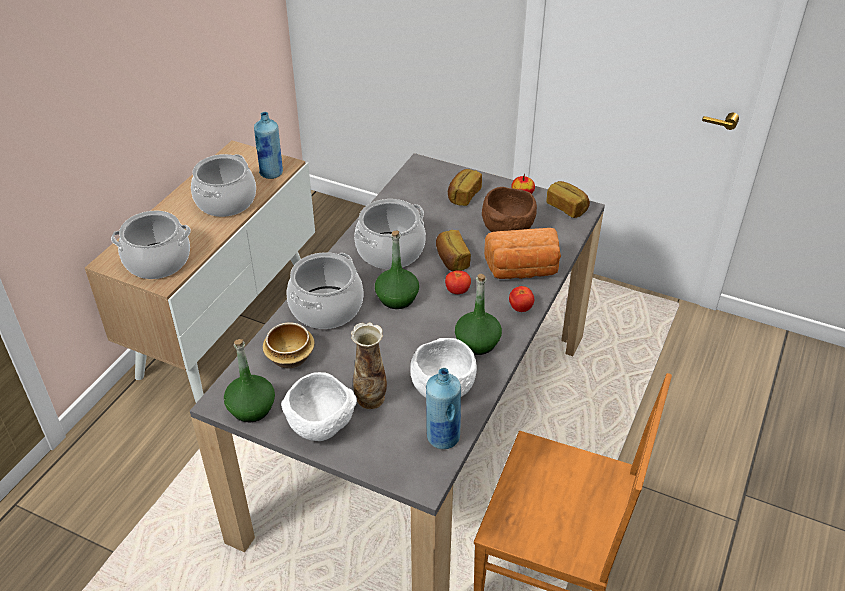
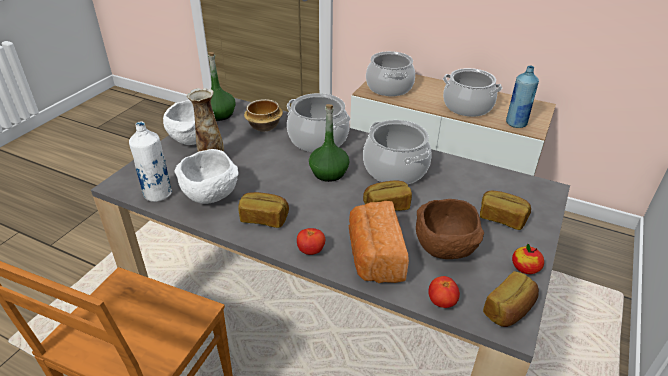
camera: 90 degrees right, 5 degrees down
(442, 438) = (157, 194): blue bottle -> white bottle
(457, 291) = (338, 208): tomato -> tomato (441, 302)
(477, 342) = (264, 218): green bottle -> bread

